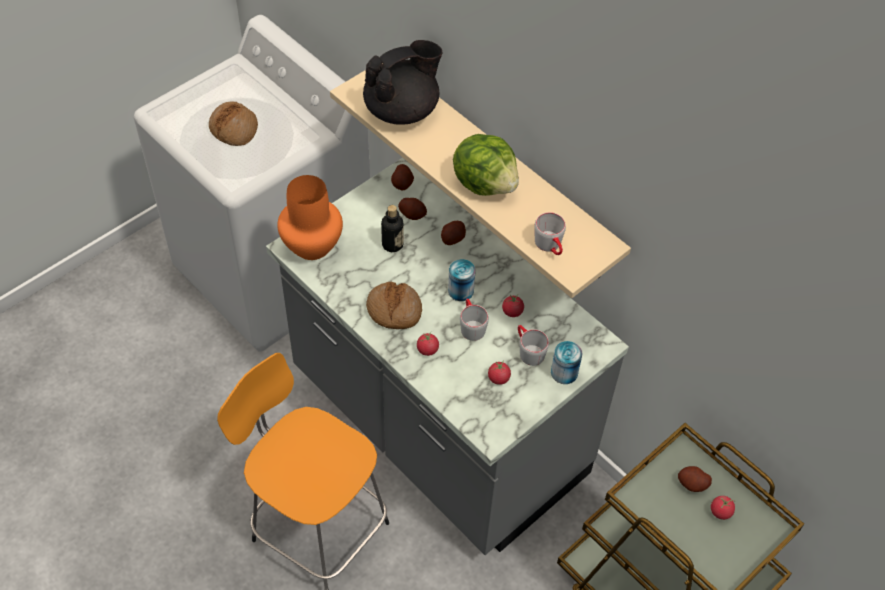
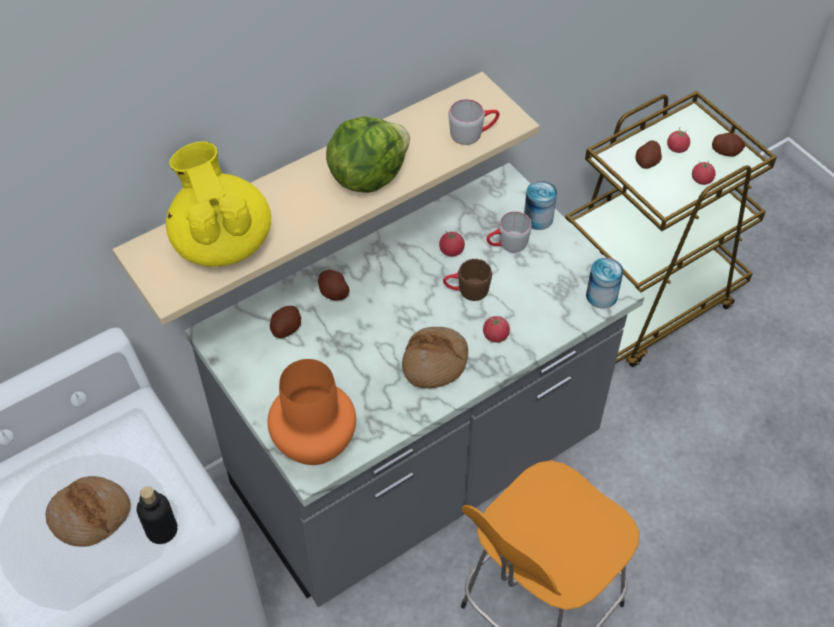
camera: 80 degrees left, 0 degrees up
(392, 244) = (331, 354): bottle -> bottle (162, 530)
(402, 110) = (222, 241): black teapot -> yellow teapot
(402, 184) = (231, 334): potato -> potato (726, 151)
(460, 290) = (414, 294): can -> can (601, 296)
(471, 325) = (466, 291): grey mug -> brown mug
(498, 378) = (540, 275): tomato -> tomato (701, 180)

